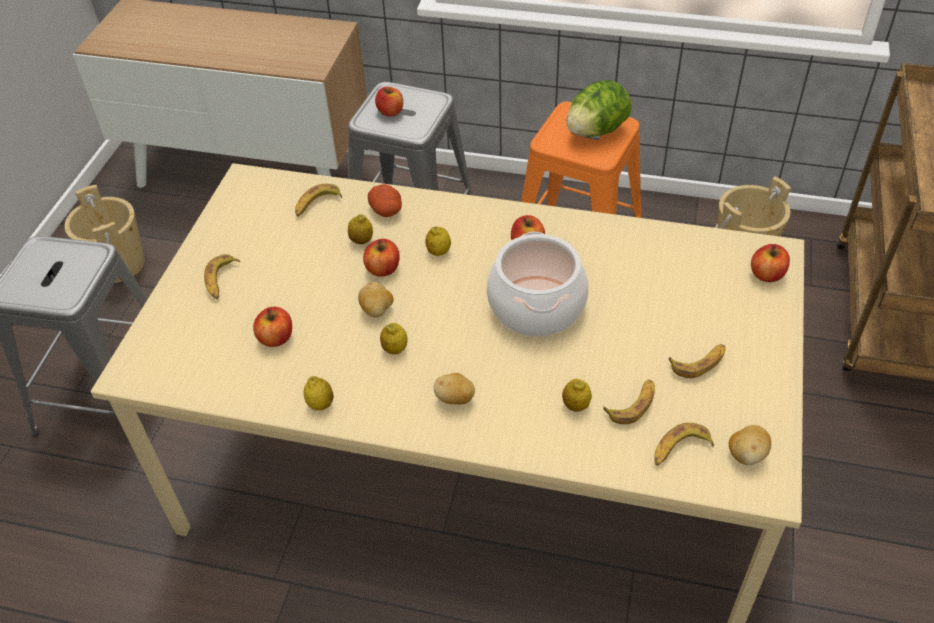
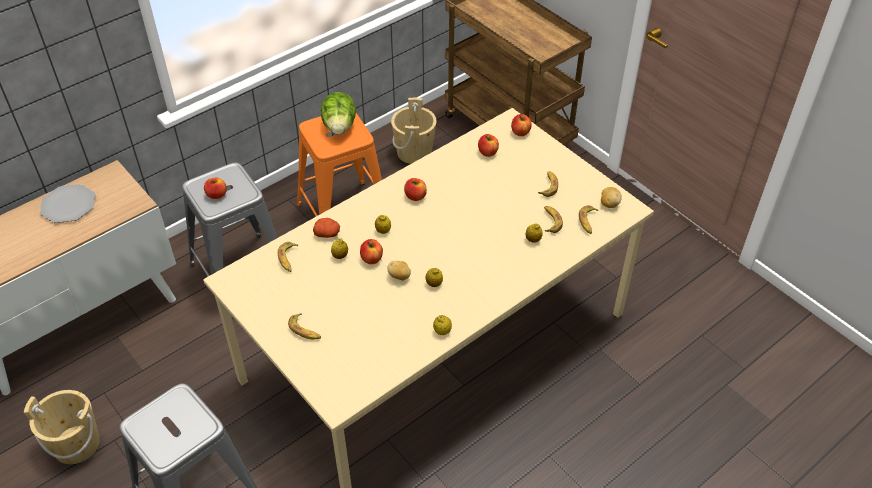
camera: 55 degrees left, 0 degrees up
(267, 33) = (68, 205): none -> plate
(276, 338) = (377, 327): apple -> apple (488, 152)
(455, 399) = (489, 279): potato -> none
(536, 306) = (459, 217): cooking pot -> none

